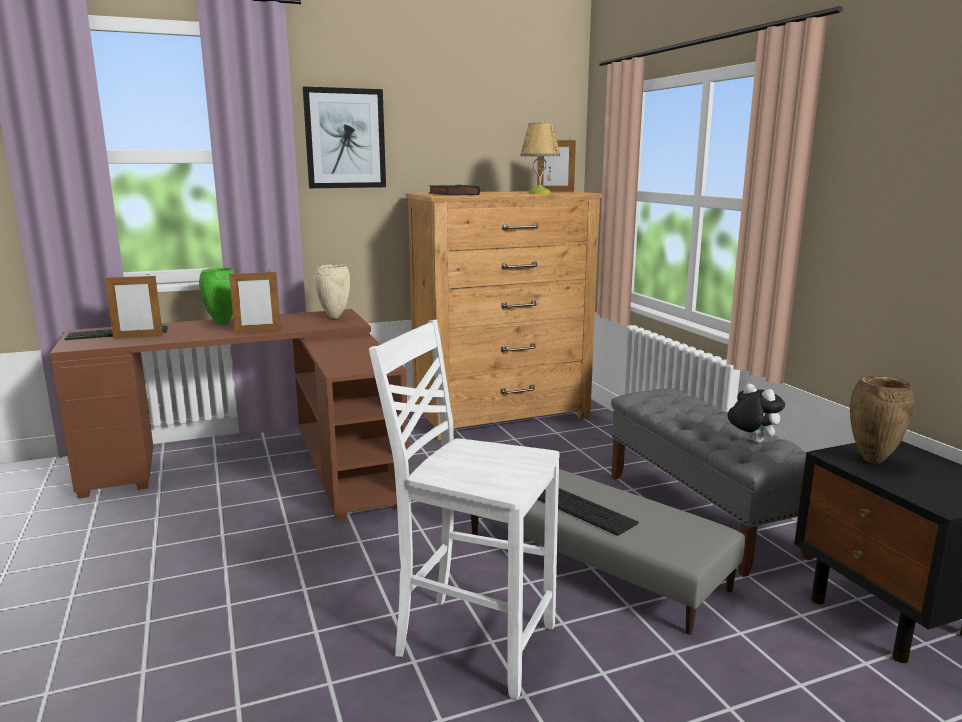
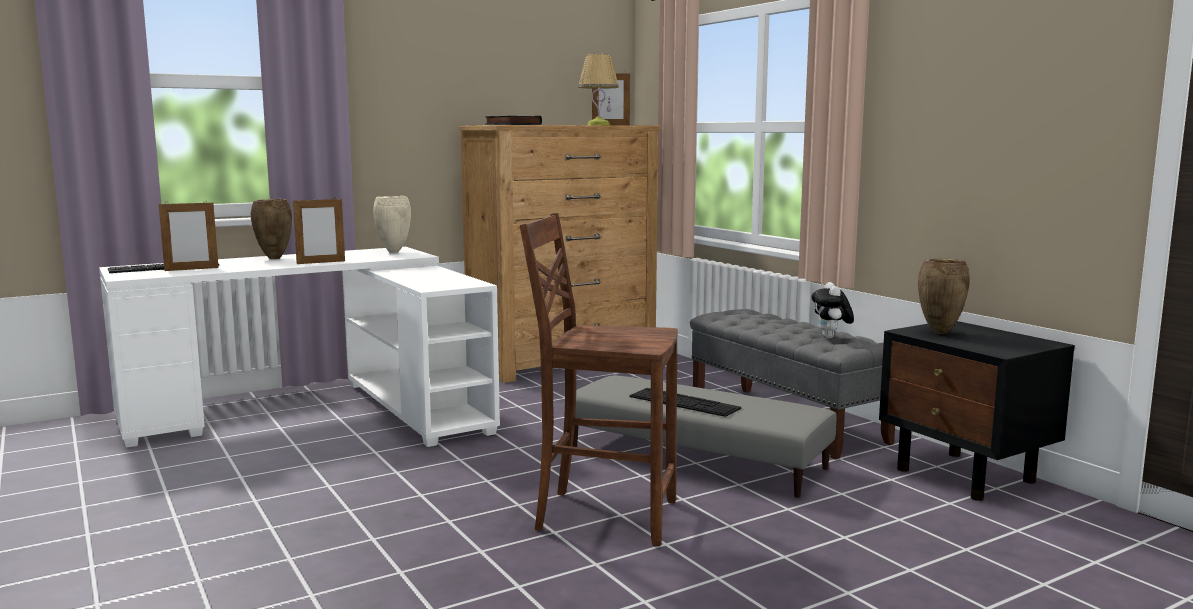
camera: 10 degrees left, 5 degrees down
(221, 323) = (273, 258): green vase -> brown vase
(265, 465) = (325, 411): brown desk -> white desk
(345, 138) = (396, 68): picture -> none
(472, 641) = (603, 515): white chair -> brown chair
(751, 441) = (831, 338): plush toy -> plush toy turned 135 degrees counterclockwise

